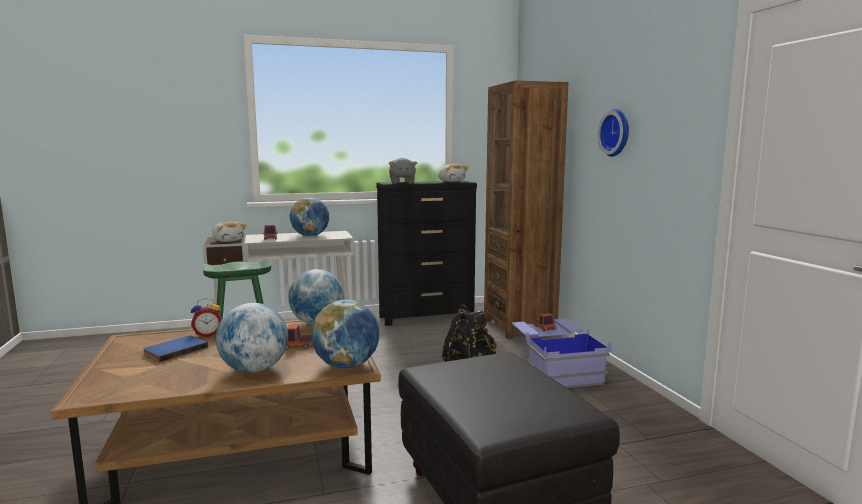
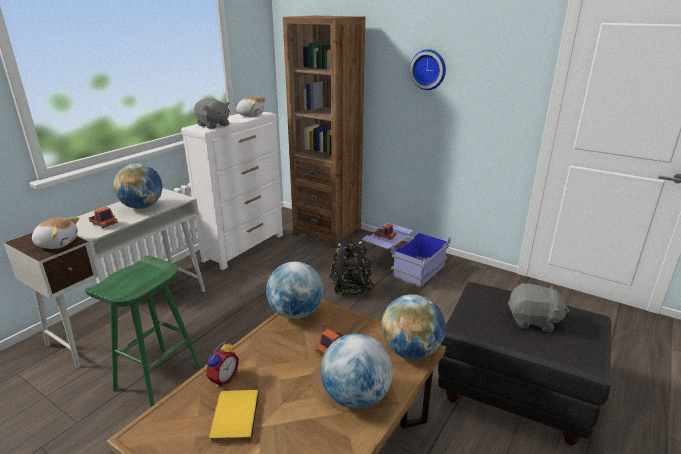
camera: 40 degrees left, 15 degrees up
(174, 350) = (233, 418): blue book -> yellow book
(427, 317) = (245, 247): black dresser -> white dresser
(502, 389) = (533, 321): none -> grey plush toy

